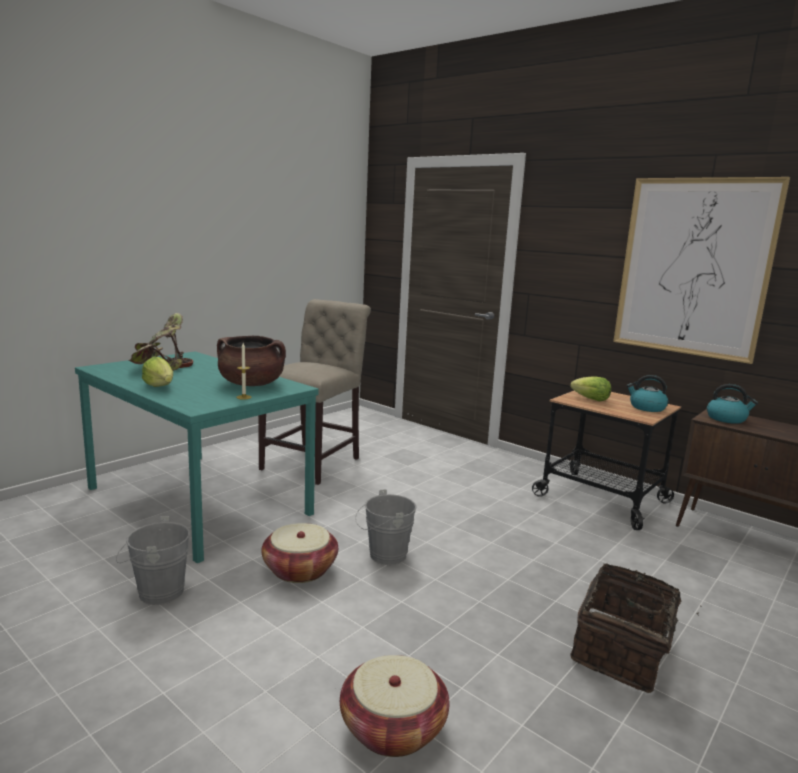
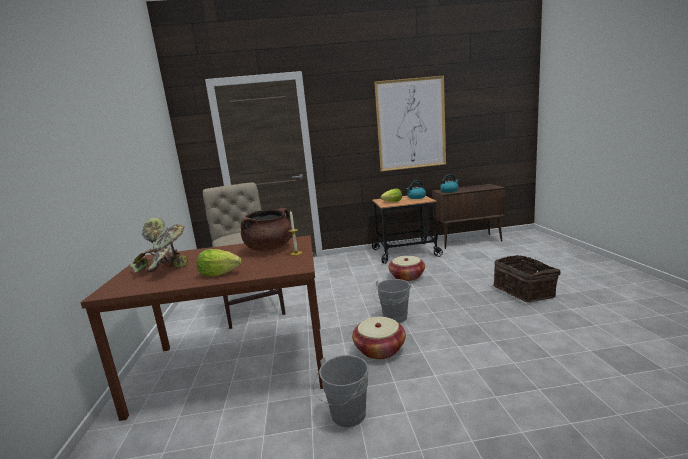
camera: 45 degrees left, 0 degrees up
(196, 500) = (234, 366): turquoise dining table -> brown dining table
(393, 727) = (549, 363): basket -> basket (407, 276)

